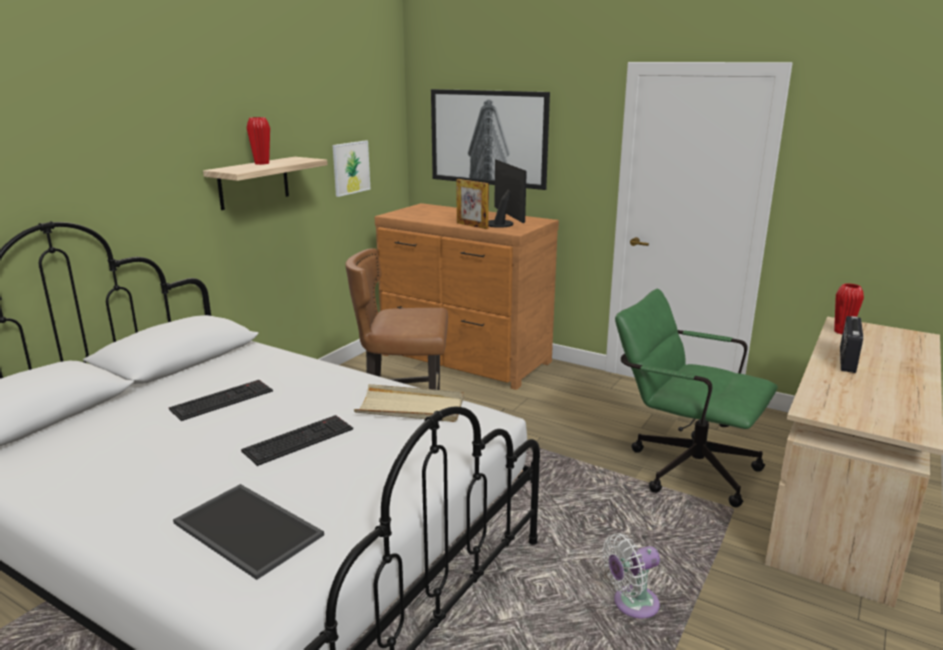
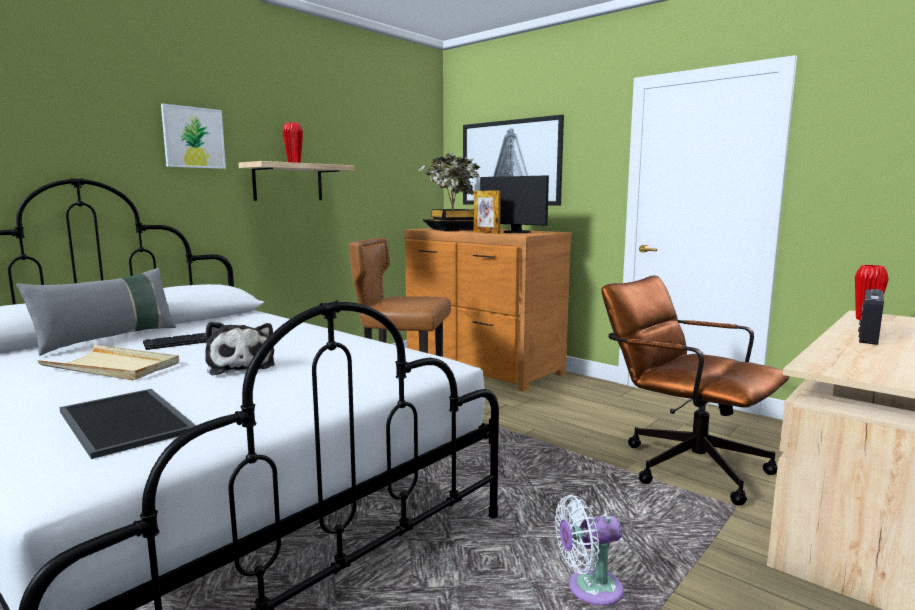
camera: 10 degrees right, 10 degrees down
(124, 406) = (108, 339): none -> grey pillow
(299, 439) = (241, 366): keyboard -> plush toy
(351, 168) = (386, 186): picture -> picture (193, 137)
(411, 407) = (368, 353): beige tray -> beige tray (112, 367)
(428, 215) = (452, 229): none -> potted plant
(502, 224) = (515, 232): monitor -> monitor turned 135 degrees clockwise
(683, 466) = (683, 463): green office chair -> brown office chair

